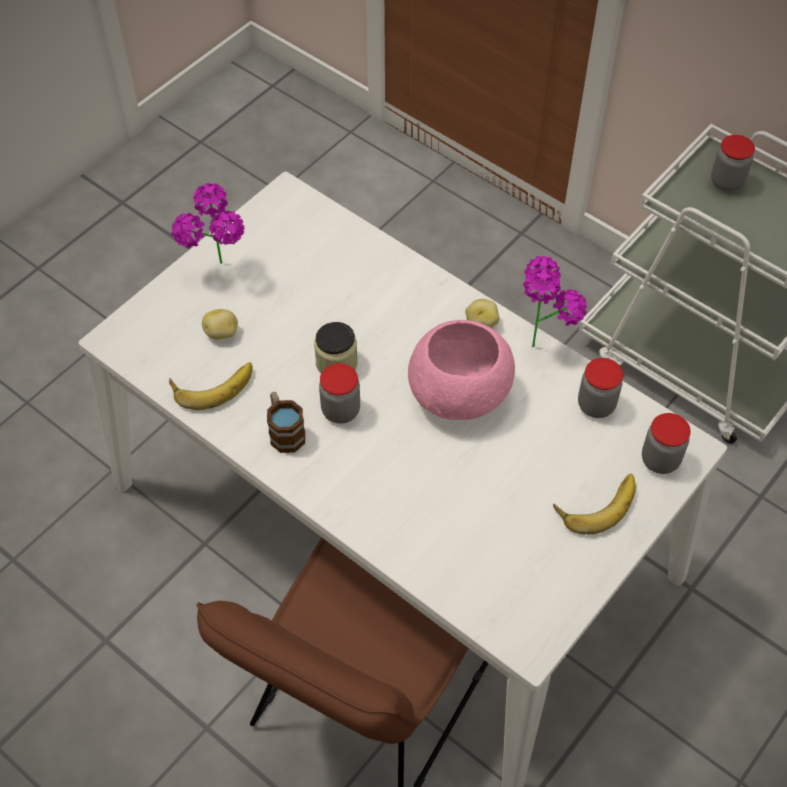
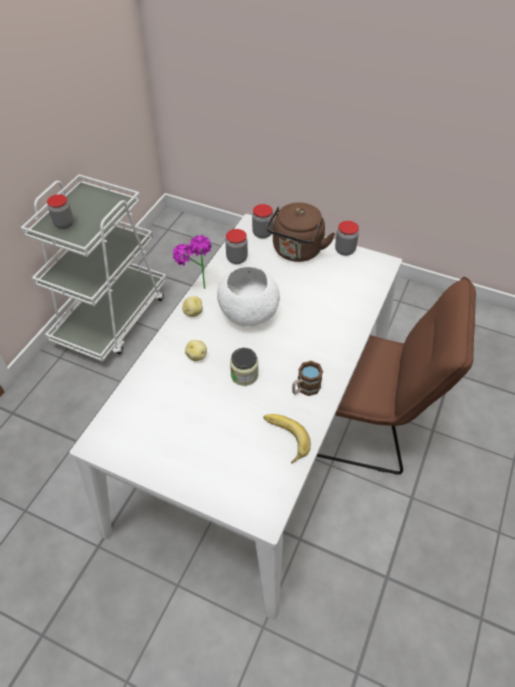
camera: 105 degrees left, 5 degrees down
(219, 273) = (184, 465): potted plant -> none
(222, 333) = (239, 446): potato -> potato (197, 356)
(340, 410) = (279, 364): jar -> jar (345, 250)
(458, 394) = (248, 313): pink bowl -> white bowl
(596, 503) = (296, 252): banana -> brown kettle

